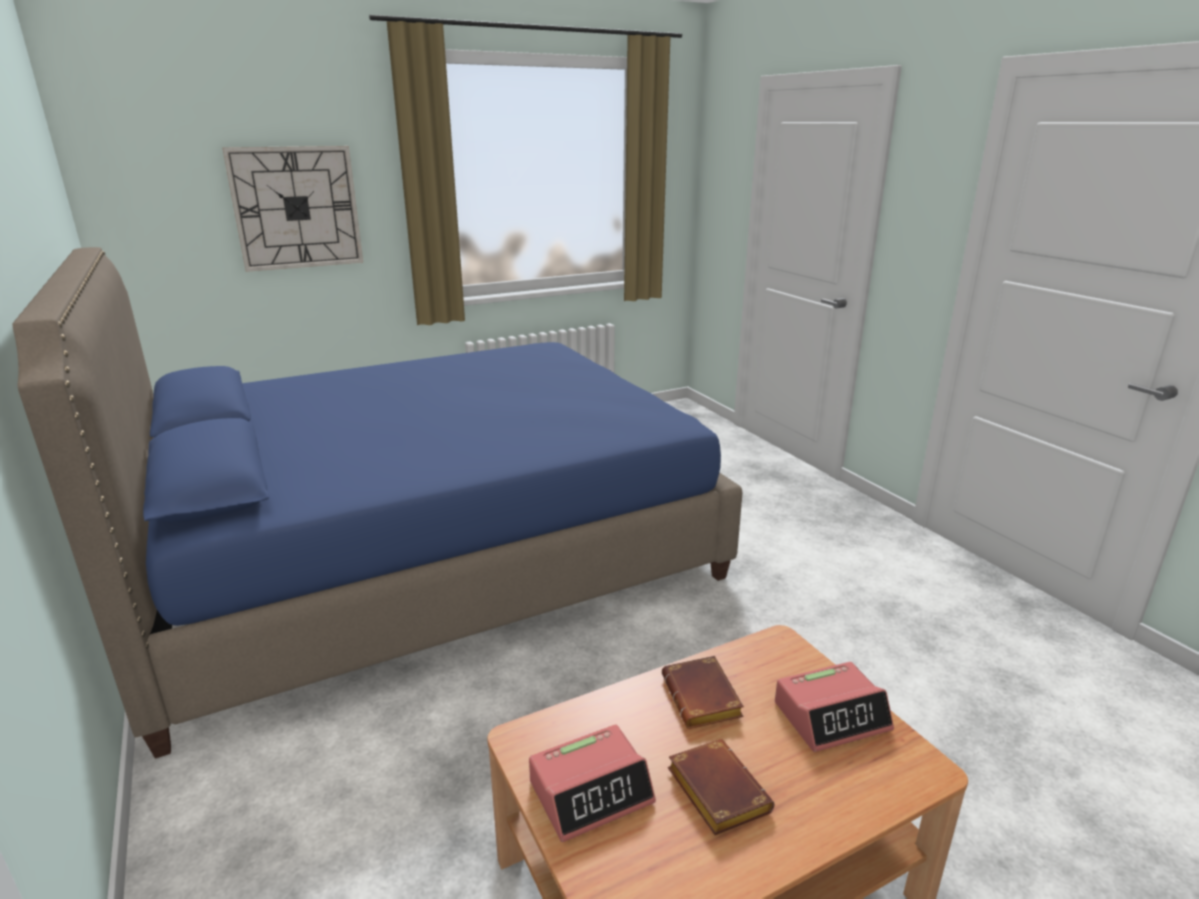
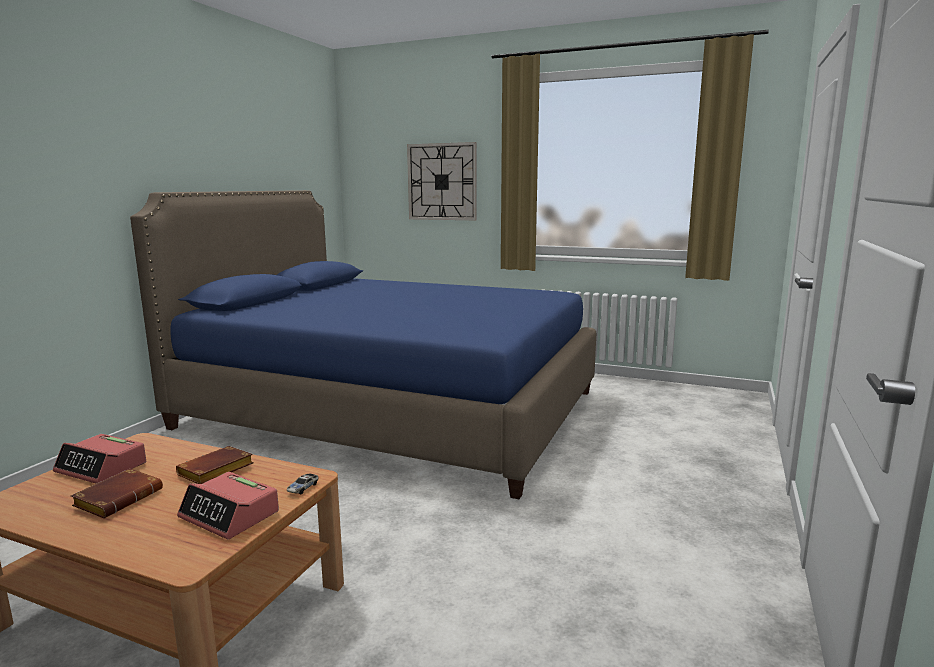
camera: 50 degrees right, 10 degrees down
(804, 654) = (303, 488): none -> toy car

